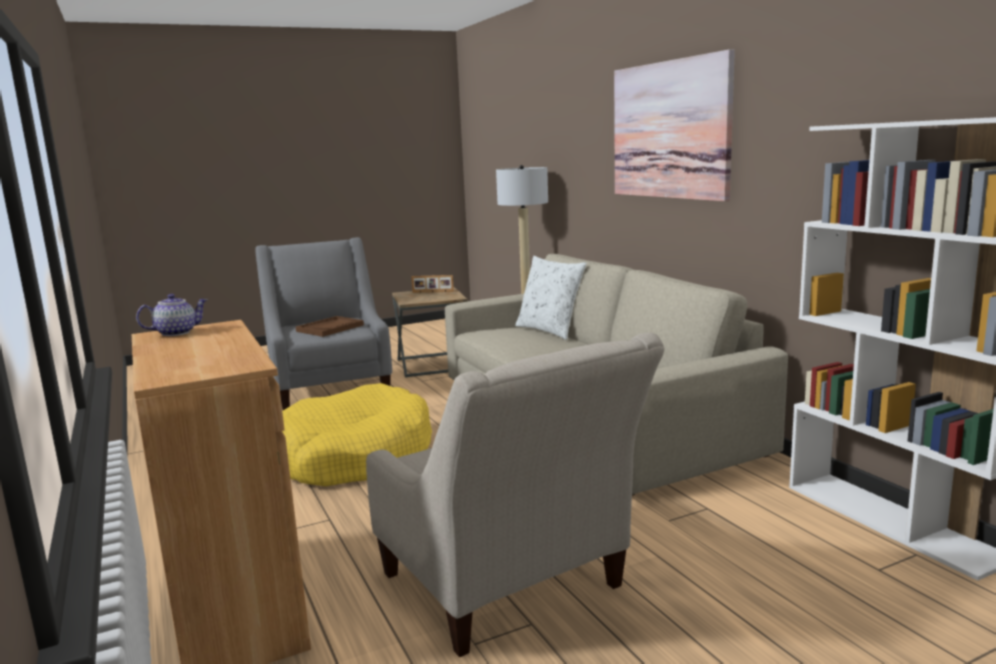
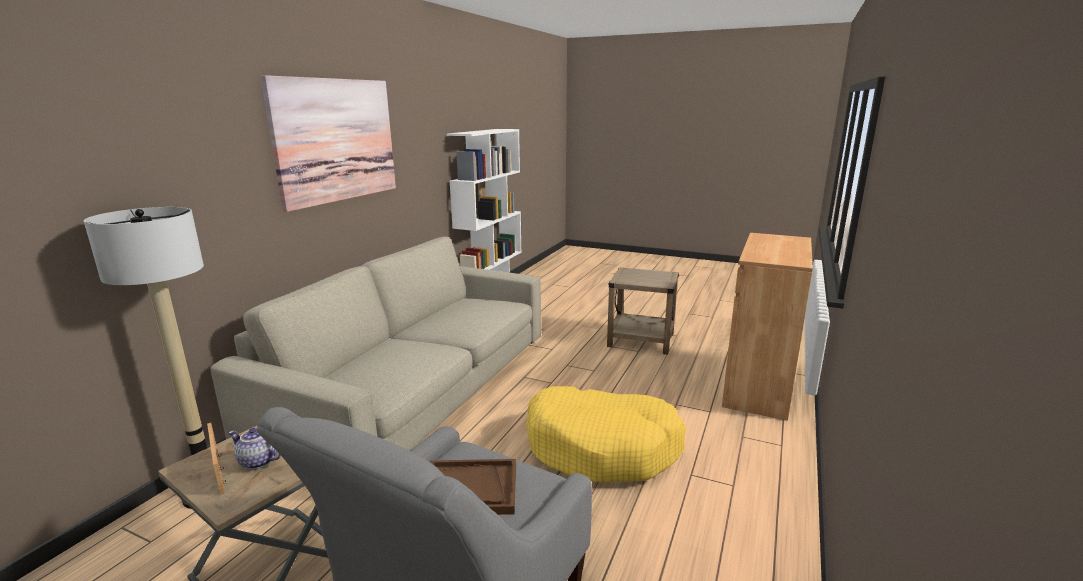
camera: 130 degrees left, 5 degrees up
(176, 332) = (784, 260): teapot -> teapot (257, 461)
(510, 589) = (641, 340): beige armchair -> beige side table
(550, 330) = (341, 368): white pillow -> none

